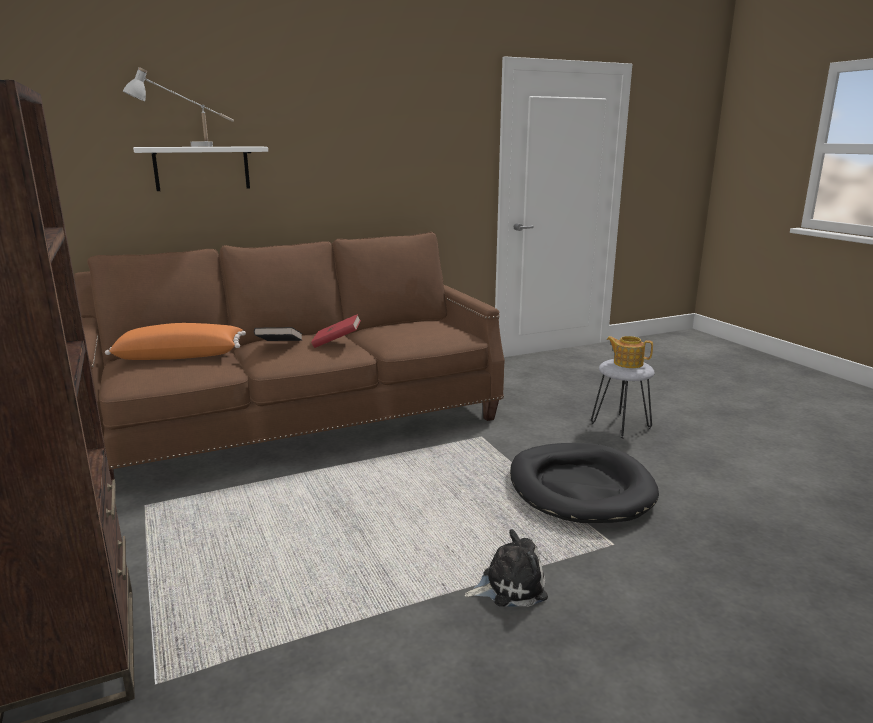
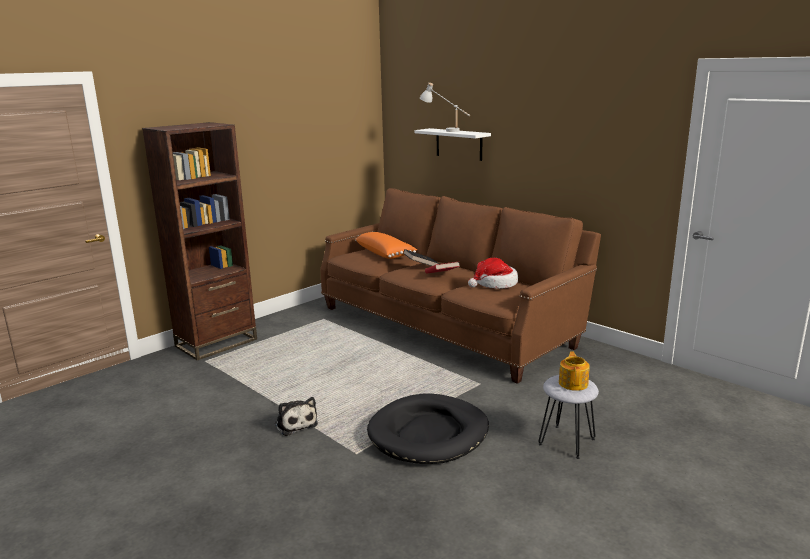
camera: 70 degrees right, 0 degrees up
(402, 328) = (495, 284): none -> hat

